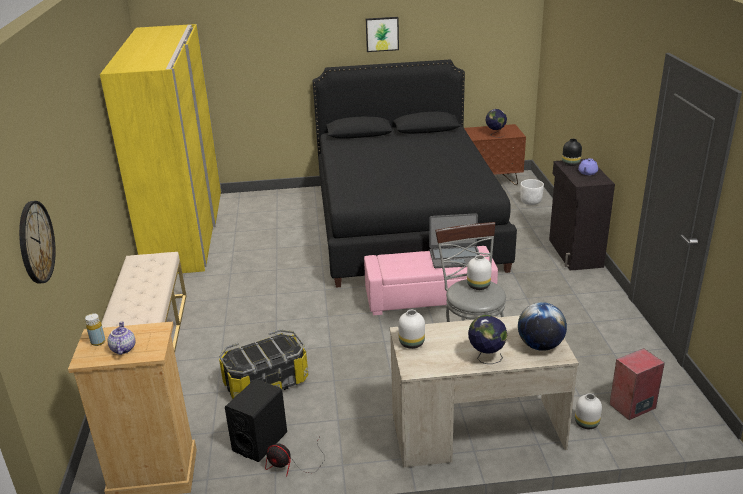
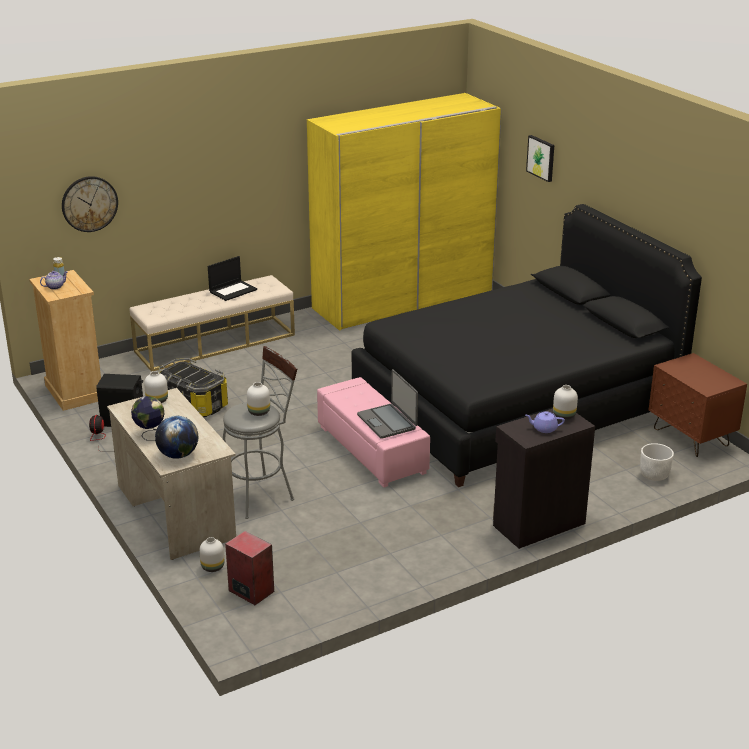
camera: 65 degrees right, 0 degrees up
(137, 281) = (233, 290): none -> laptop
(382, 34) = (635, 191): picture -> picture (541, 158)
(495, 135) = (689, 376): globe -> none
(570, 164) = (563, 415): black vase -> white vase

